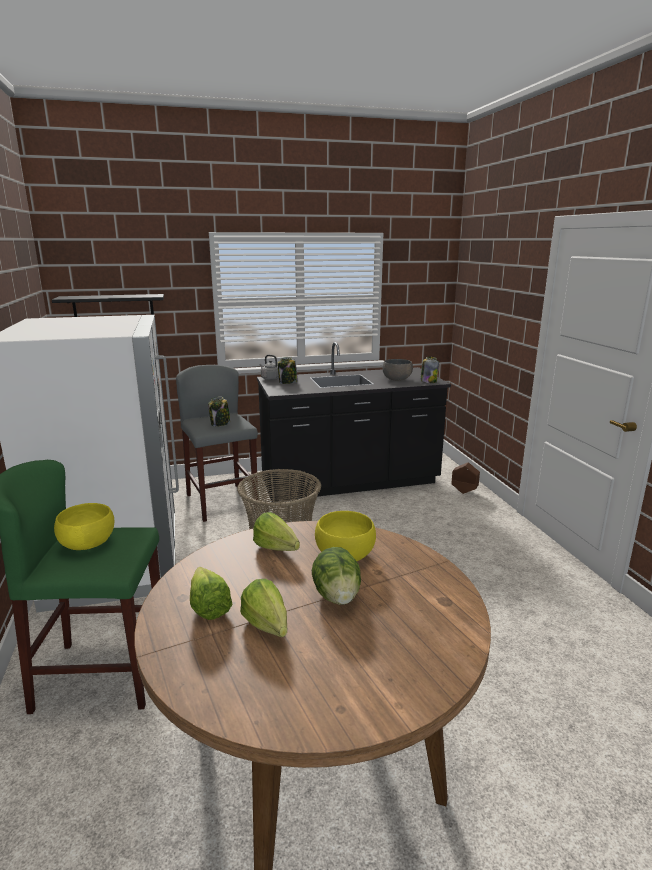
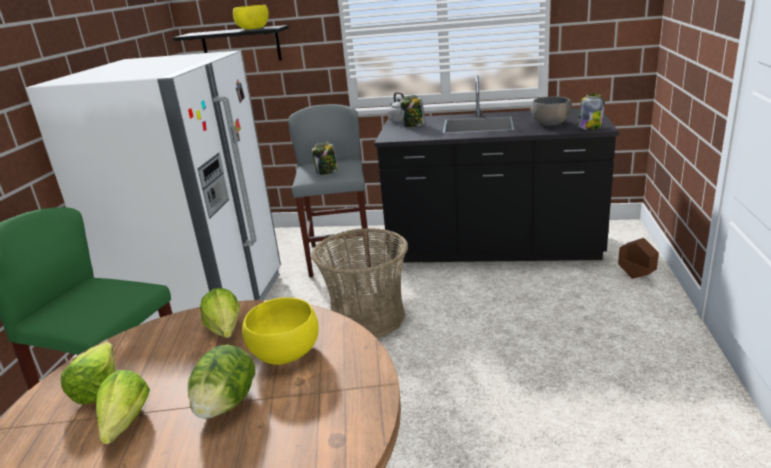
camera: 25 degrees right, 5 degrees up
(87, 544) = (90, 295): yellow bowl -> yellow bowl (253, 29)

